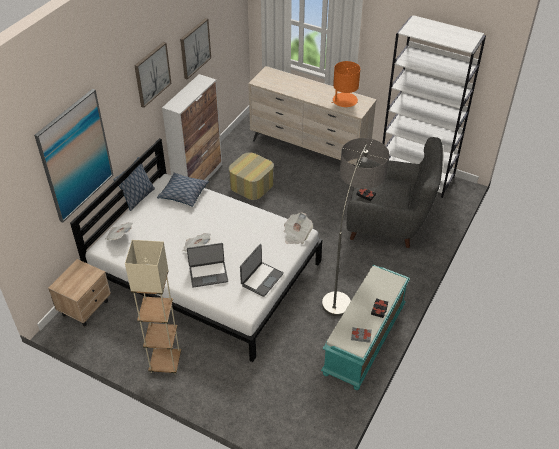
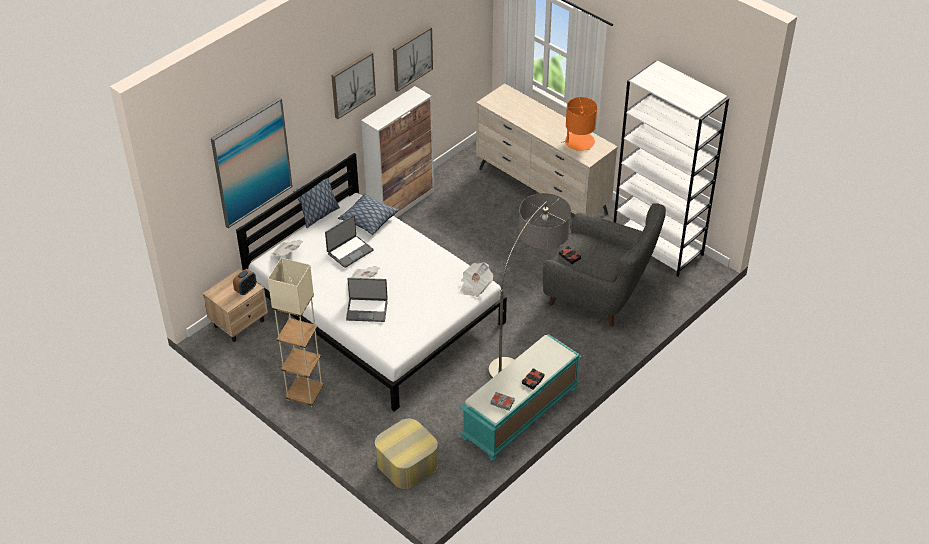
camera: 15 degrees right, 0 degrees up
(89, 277) = (246, 290): none -> alarm clock
(251, 185) = (459, 222): ottoman -> ottoman (407, 464)
(261, 279) = (420, 325): laptop -> laptop (349, 251)

